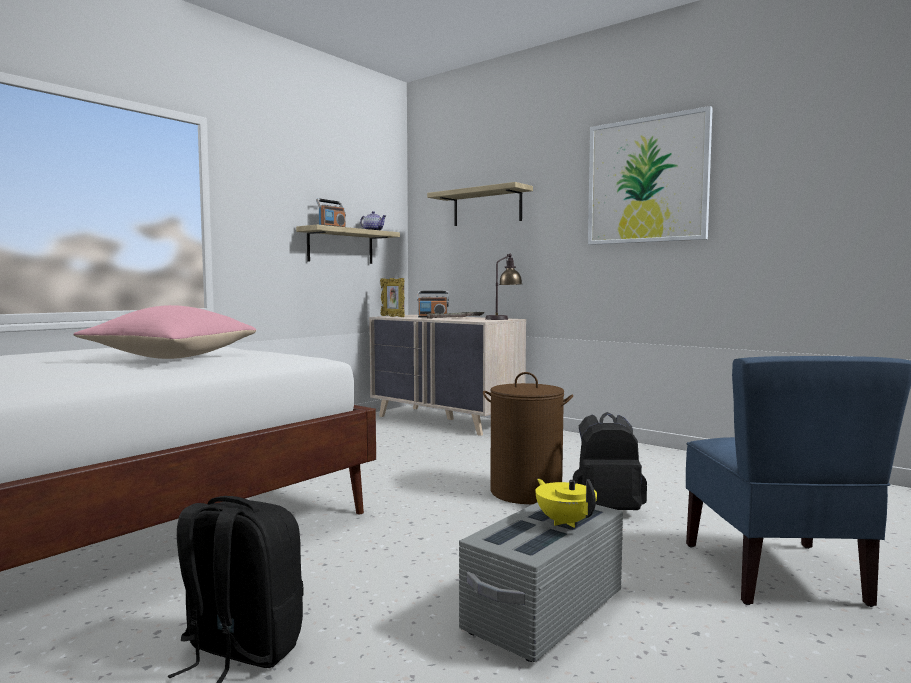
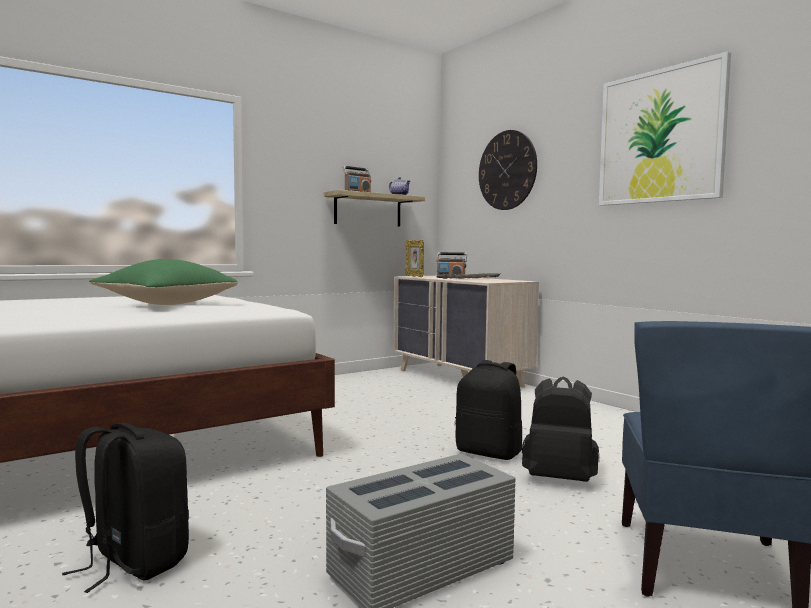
camera: 15 degrees right, 0 degrees up
(168, 358) = (164, 305): pink pillow -> green pillow
(487, 207) = (507, 170): shelf -> wall clock
(503, 319) = (515, 280): table lamp -> none
(526, 492) = (489, 452): brown laundry basket -> black backpack
(565, 522) = (444, 481): yellow teapot -> none

